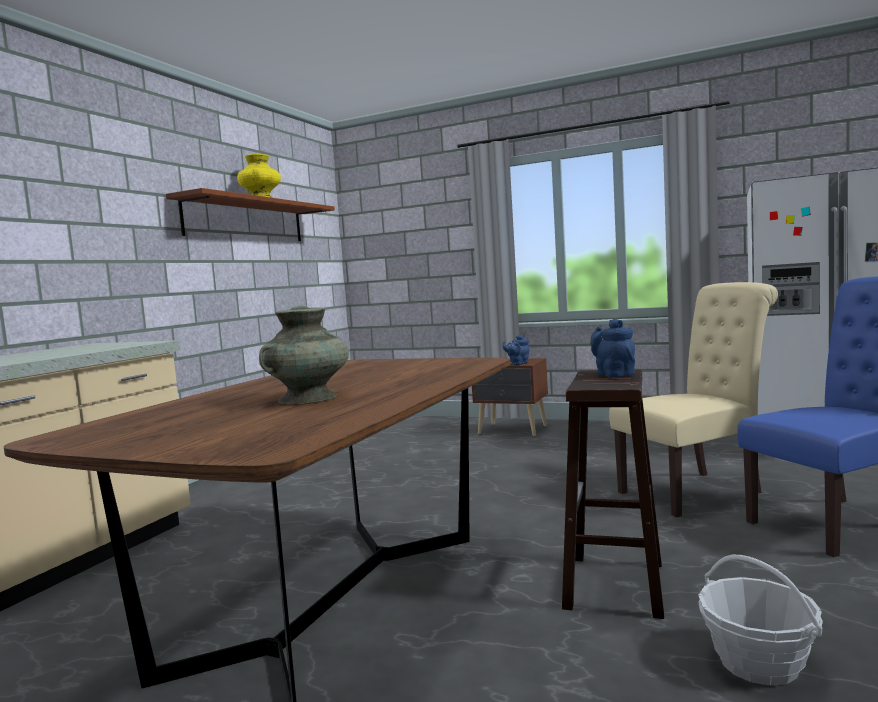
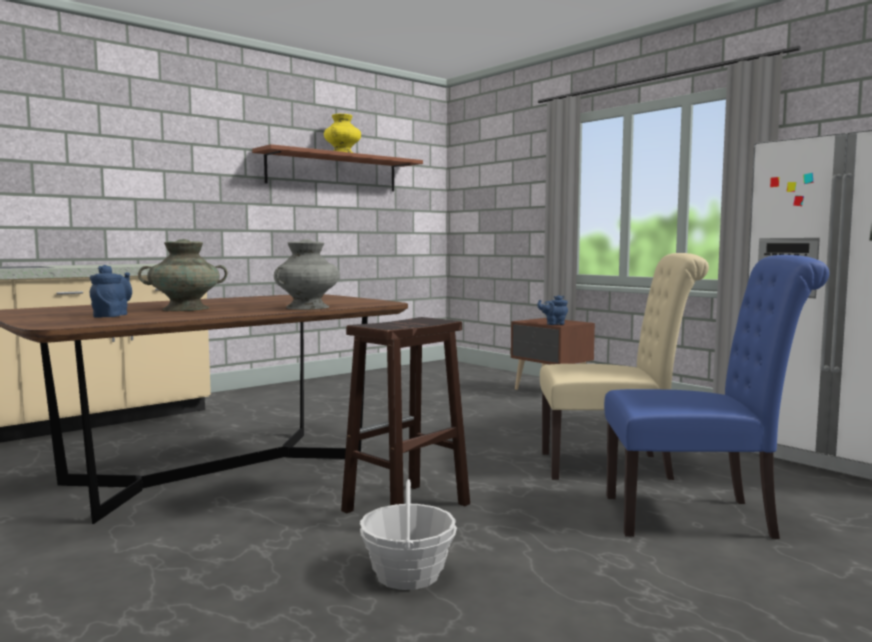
camera: 25 degrees right, 0 degrees up
(442, 376) = (308, 307): none -> grey vase
(613, 374) = (425, 321): blue teapot -> blue teapot (112, 316)

